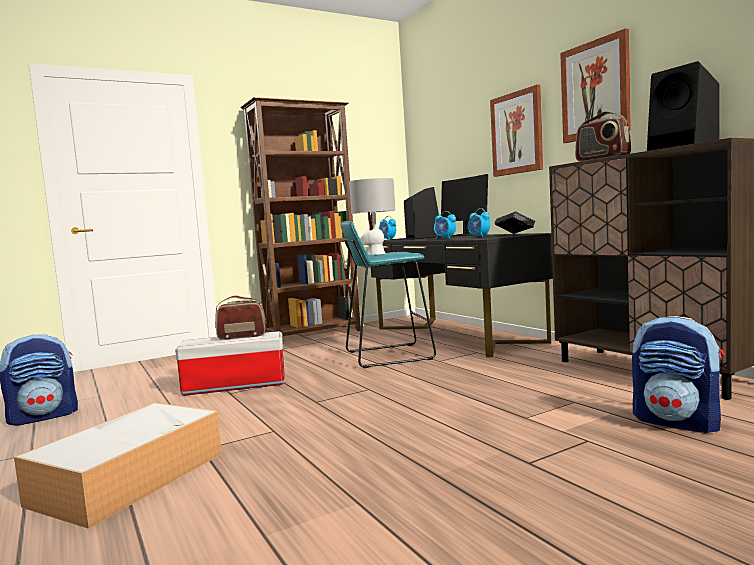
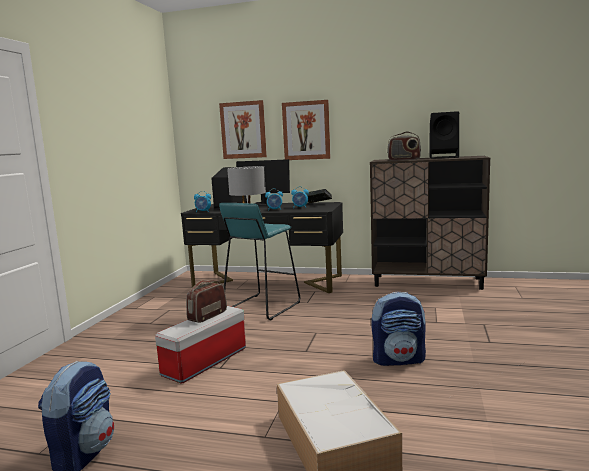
camera: 45 degrees left, 5 degrees up
(314, 335) = (146, 305): brown bookcase -> none
(595, 90) = (374, 111): picture -> picture (243, 130)
(677, 422) = (491, 305): backpack -> backpack (399, 360)

